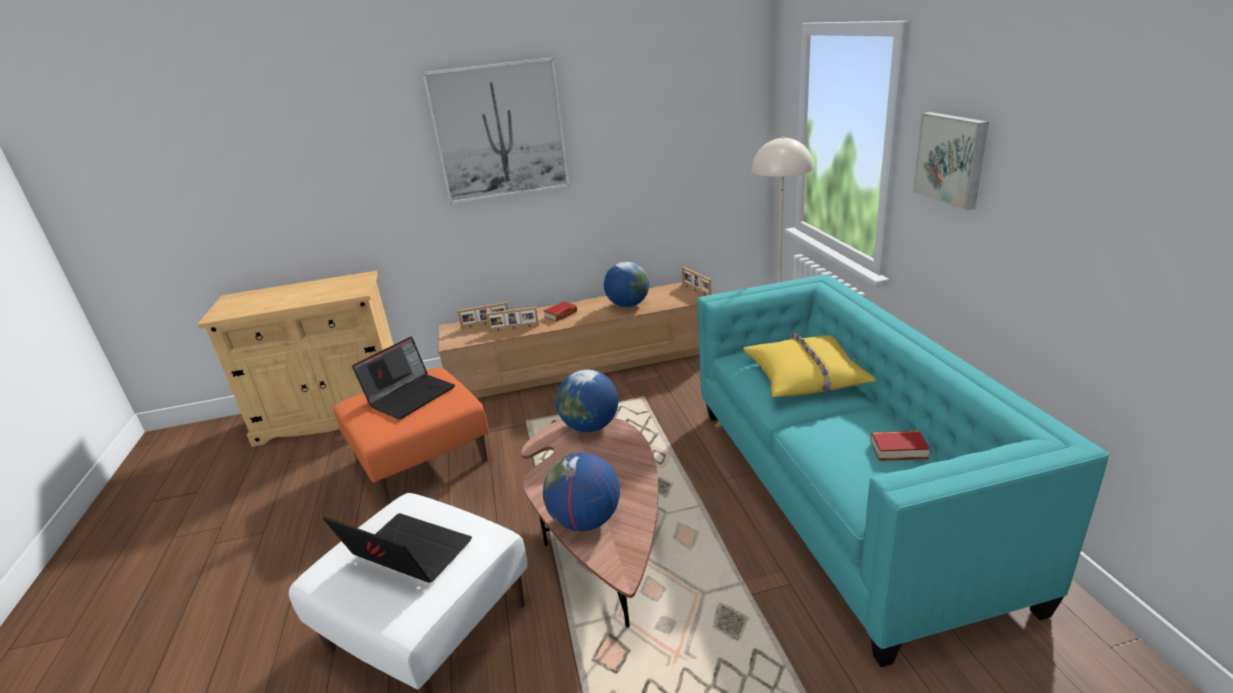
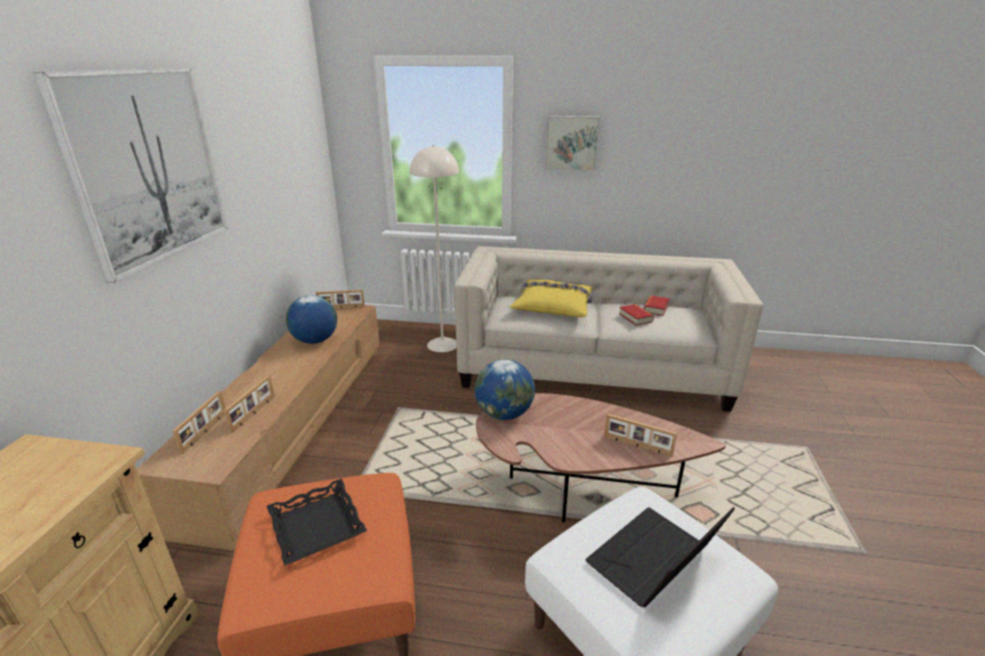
camera: 70 degrees left, 0 degrees up
(411, 395) = (316, 526): laptop -> black tray
(561, 314) = (271, 378): book -> book (635, 318)
(585, 521) = (637, 446): globe -> picture frame
(840, 495) = (591, 371): turquoise sofa -> beige sofa

